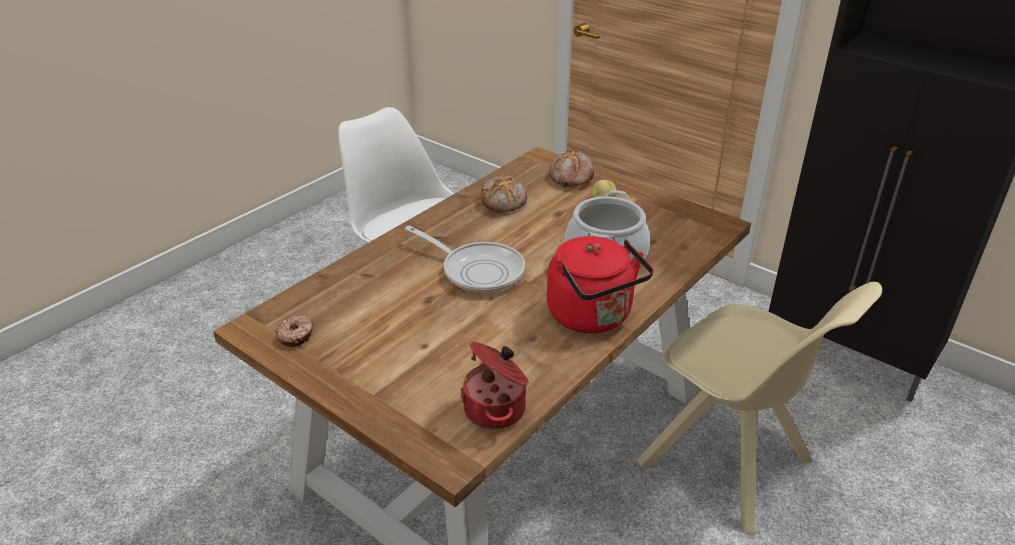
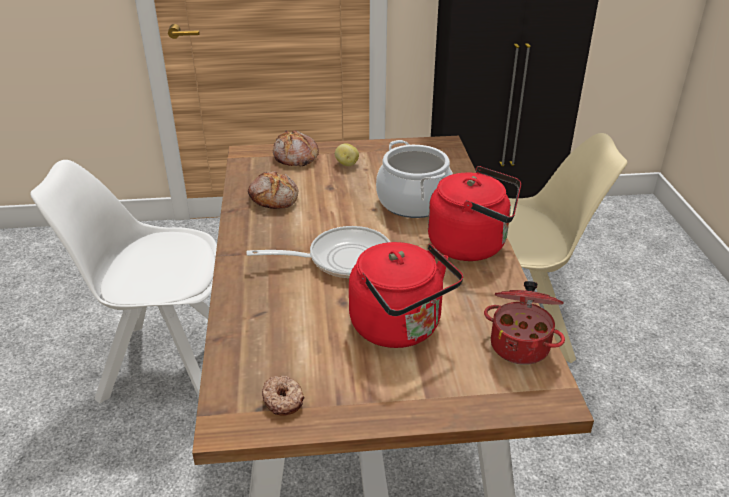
camera: 45 degrees left, 0 degrees up
(435, 341) = (400, 328): none -> red kettle

